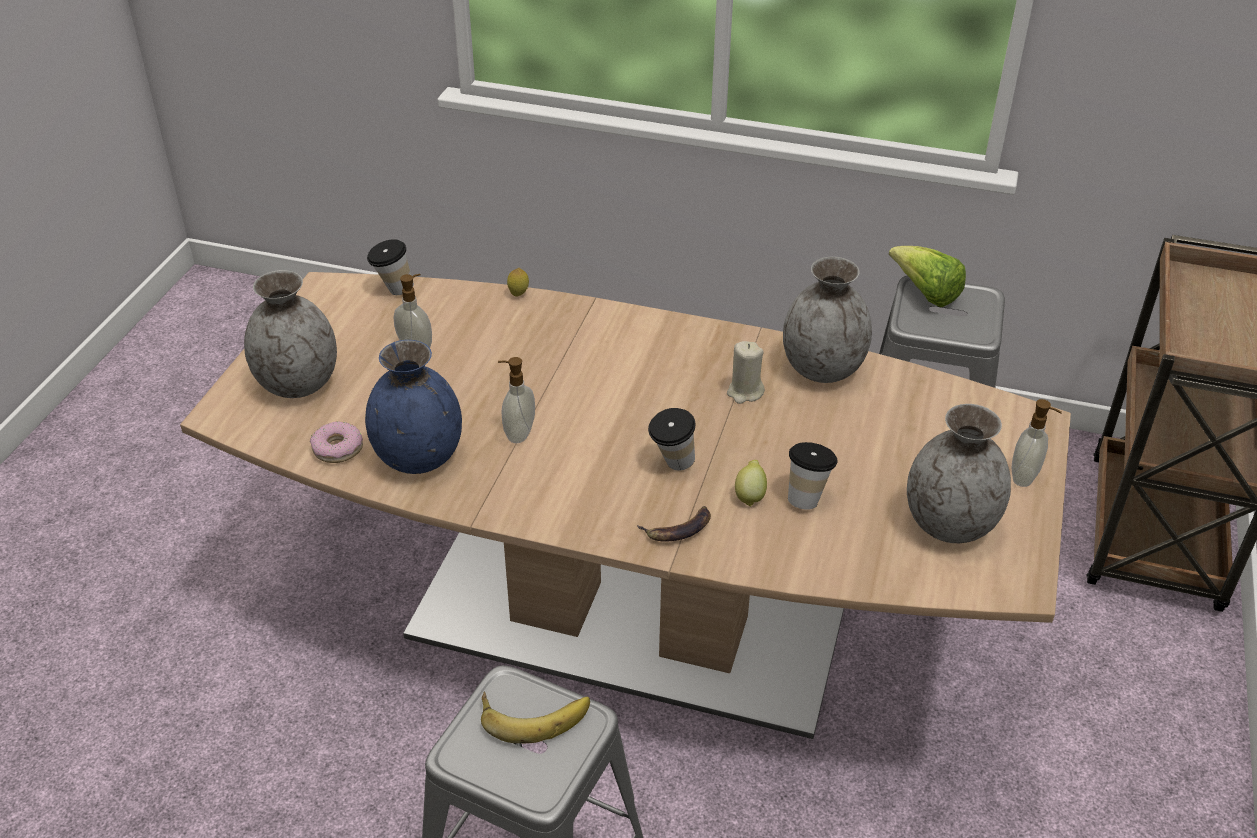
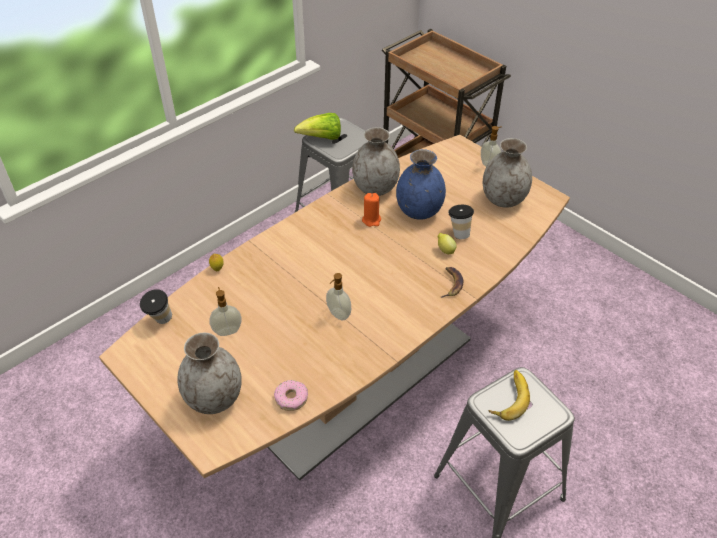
camera: 60 degrees left, 5 degrees up
(419, 457) = (326, 363): blue vase -> blue vase (419, 211)
(671, 465) = (405, 267): cup -> none
(744, 392) = (371, 220): beige candle -> orange candle

